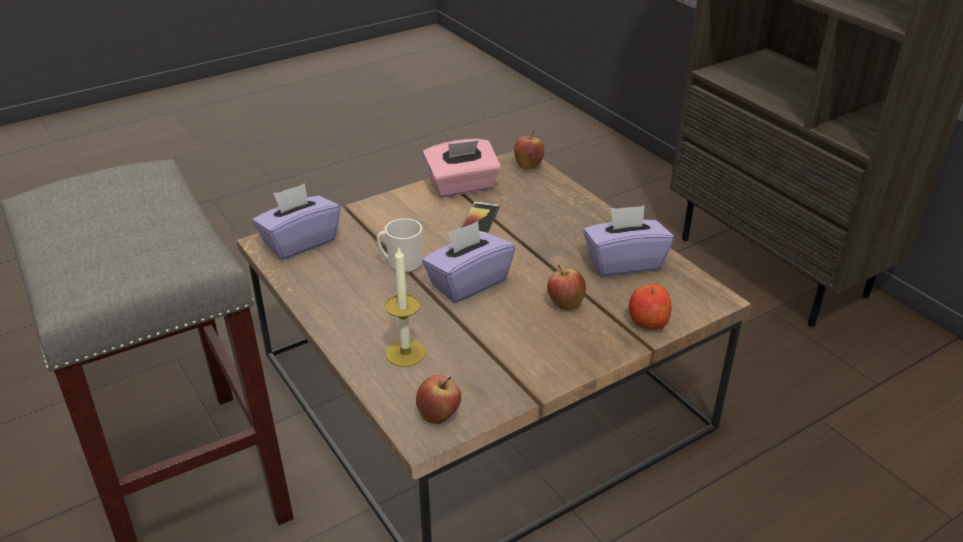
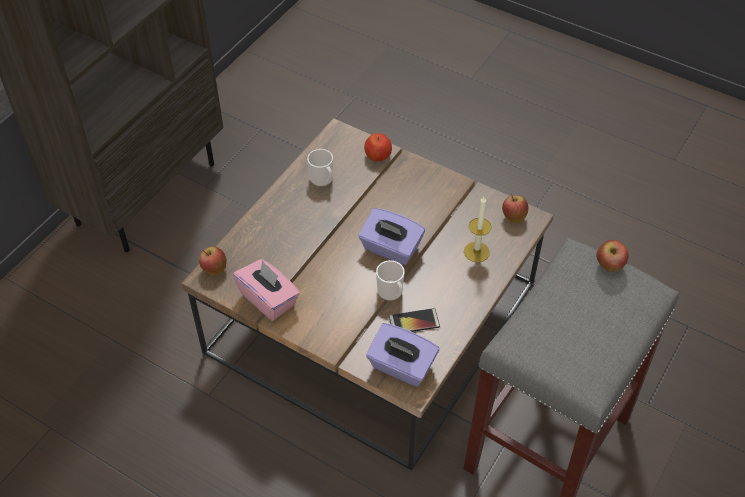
camera: 115 degrees left, 15 degrees up
(479, 219) = (311, 270): phone -> phone (414, 322)
(565, 304) = (384, 195): apple -> apple (609, 266)
(624, 262) = (323, 180): purple tissue box -> mug

